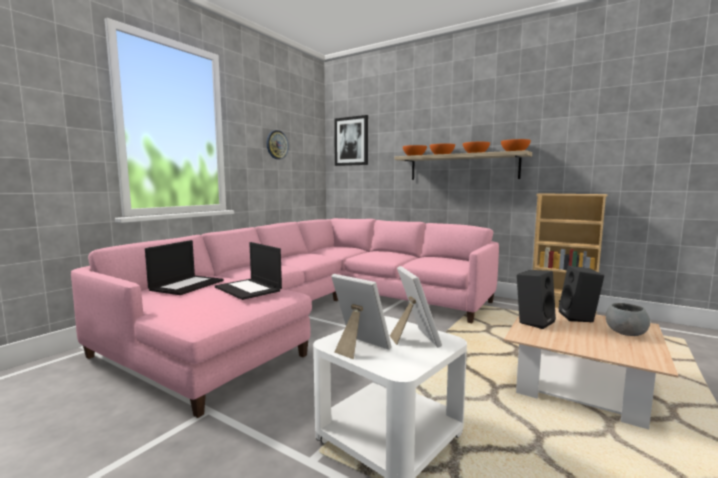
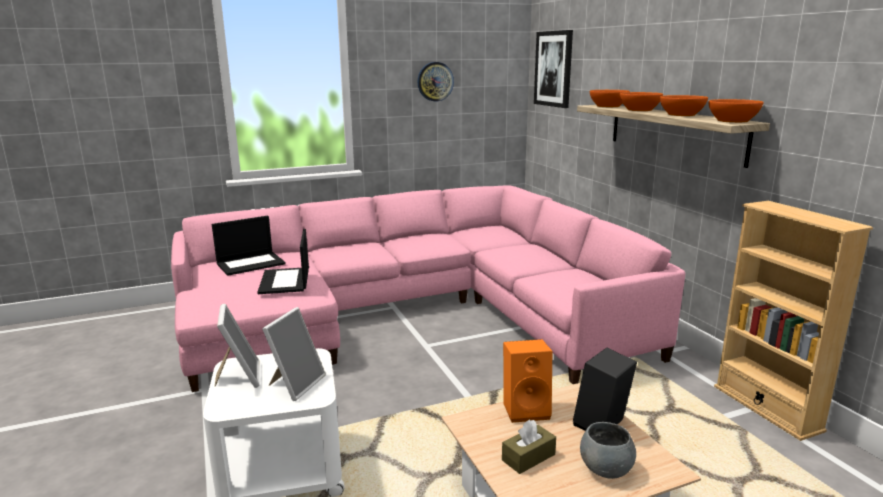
camera: 35 degrees right, 10 degrees up
(534, 321) = (526, 409): black speaker -> orange speaker
(588, 341) = (528, 457): none -> brown tissue box

